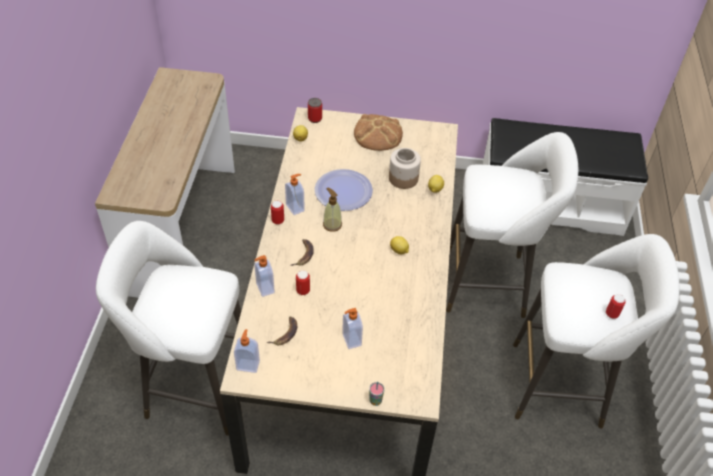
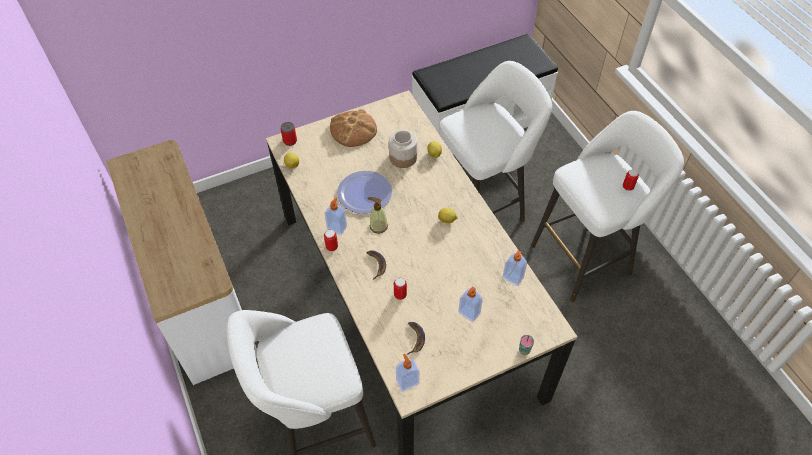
camera: 30 degrees left, 5 degrees up
(264, 288) = (368, 310): soap dispenser -> soap dispenser (512, 278)

